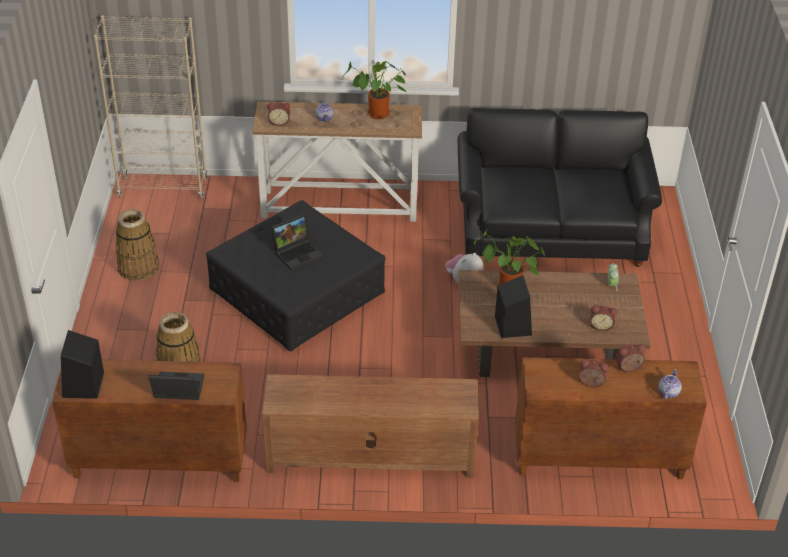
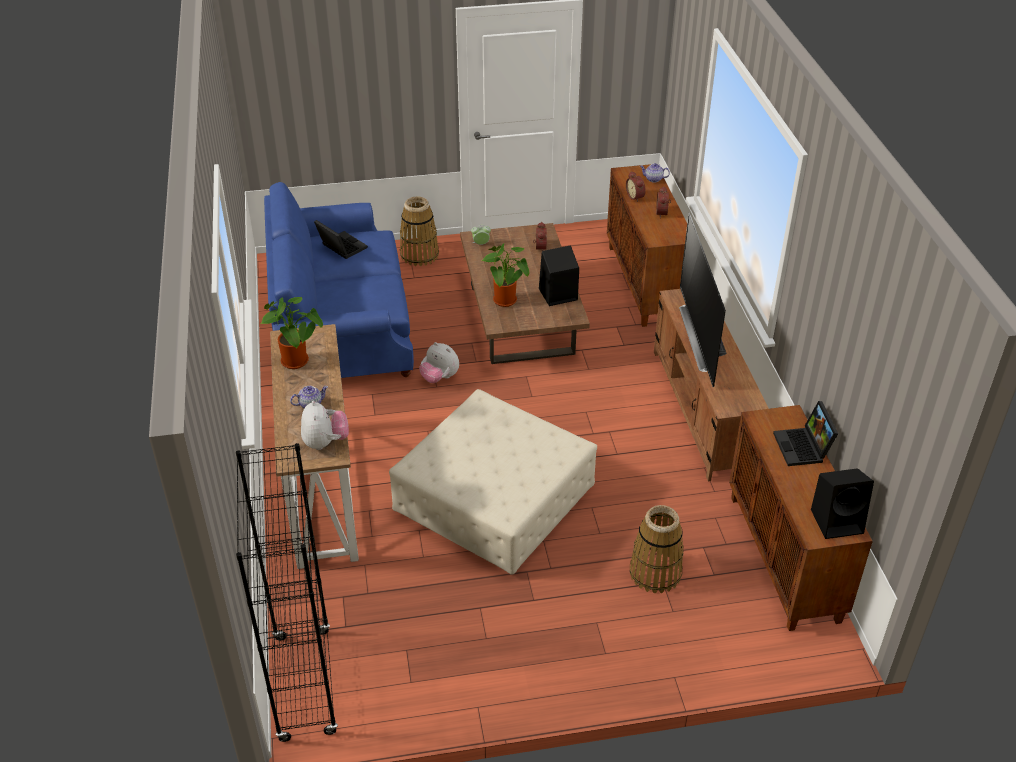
camera: 100 degrees left, 0 degrees up
(138, 267) = (485, 664): basket -> basket (419, 255)
(163, 188) = (304, 684): beige bookcase -> black bookcase
(279, 122) = (325, 442): alarm clock -> plush toy
(297, 293) = (493, 500): black ottoman -> beige ottoman
(298, 252) = (492, 454): laptop -> laptop (340, 247)
(390, 392) = (702, 337): none -> television
(551, 229) = (341, 326): black sofa -> blue sofa

